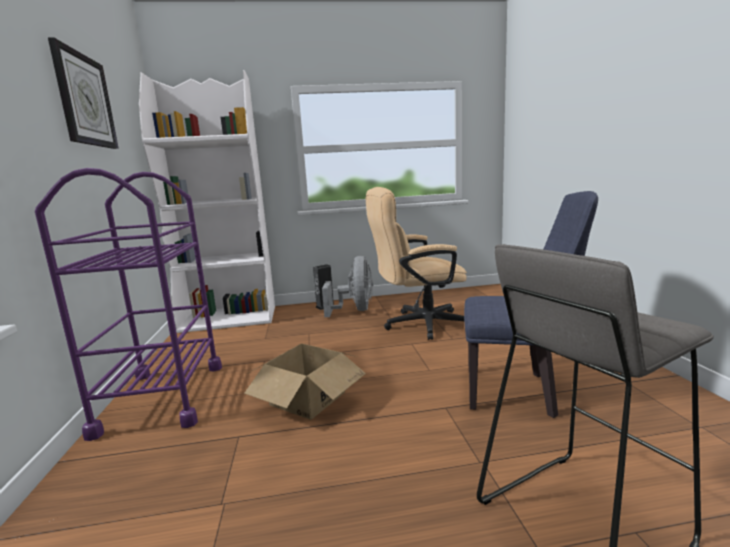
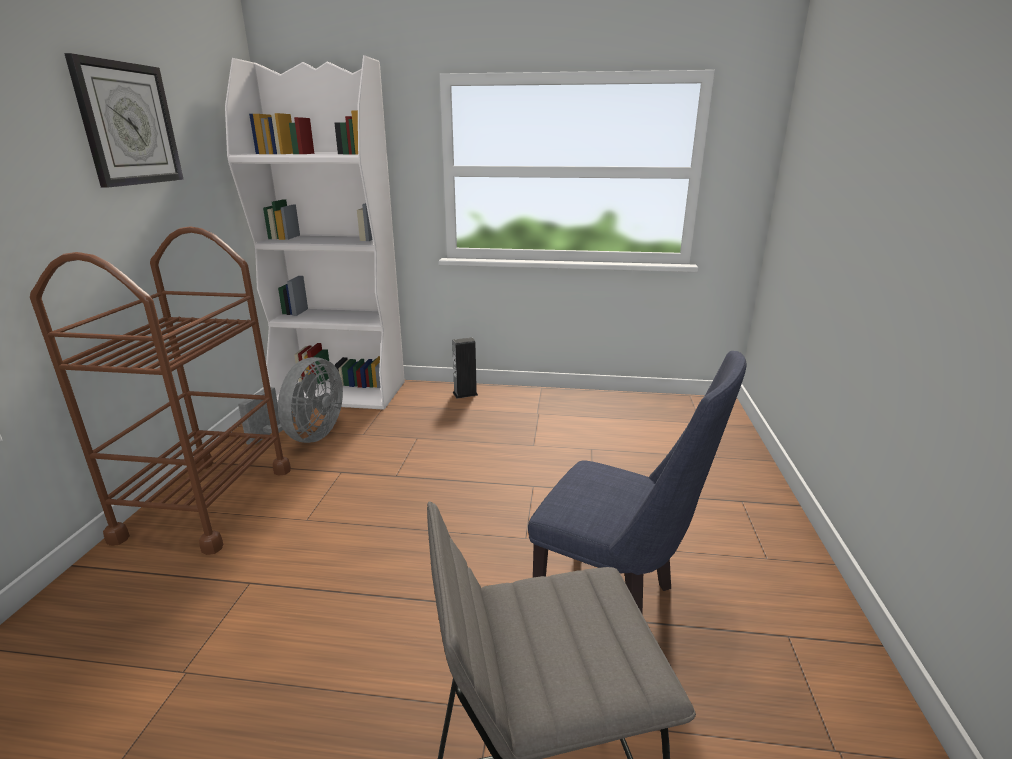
camera: 15 degrees right, 10 degrees up
(163, 398) = (207, 502): purple cart -> brown cart
(308, 398) = (354, 545): cardboard box -> none
(355, 310) = (499, 409): grey fan -> grey fan (306, 437)
(419, 324) = (564, 453): beige office chair -> none

